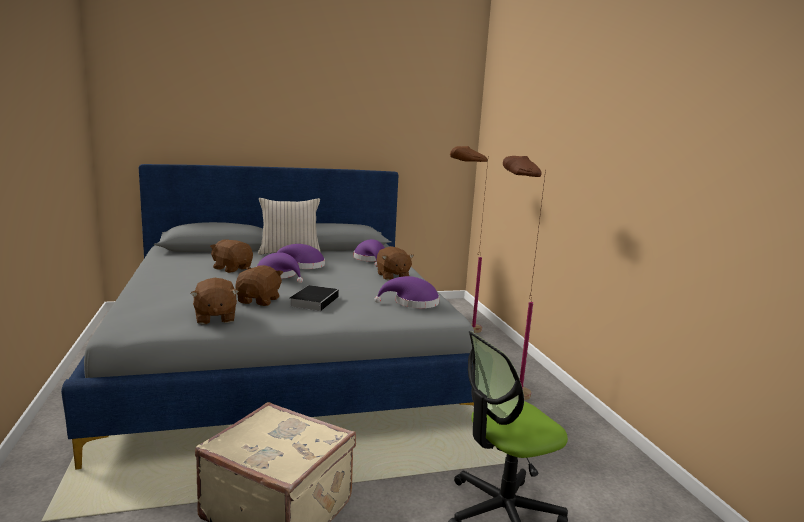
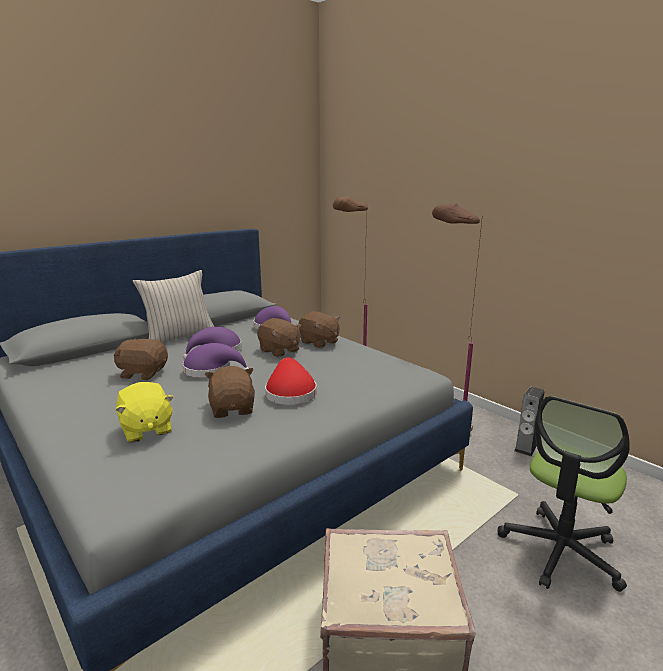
camera: 25 degrees left, 5 degrees up
(187, 297) = (146, 430): none -> yellow plush toy
(215, 318) = (216, 448): brown plush toy -> brown plush toy (279, 351)
(314, 301) = (290, 392): book -> red hat
(412, 303) = (380, 369): purple hat -> none
(573, 431) = (525, 448): none -> speaker

